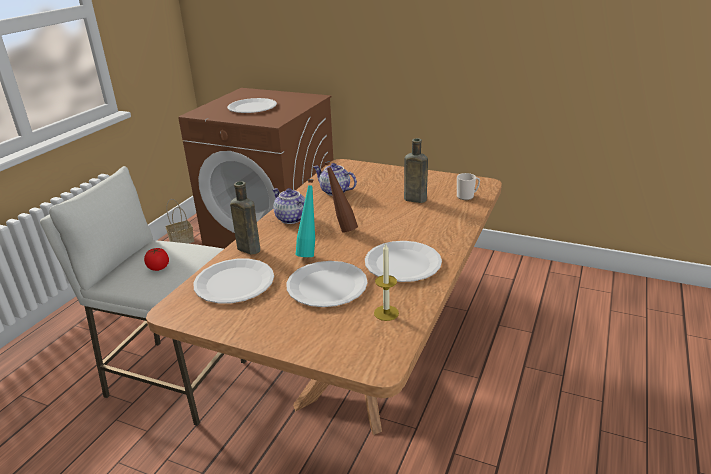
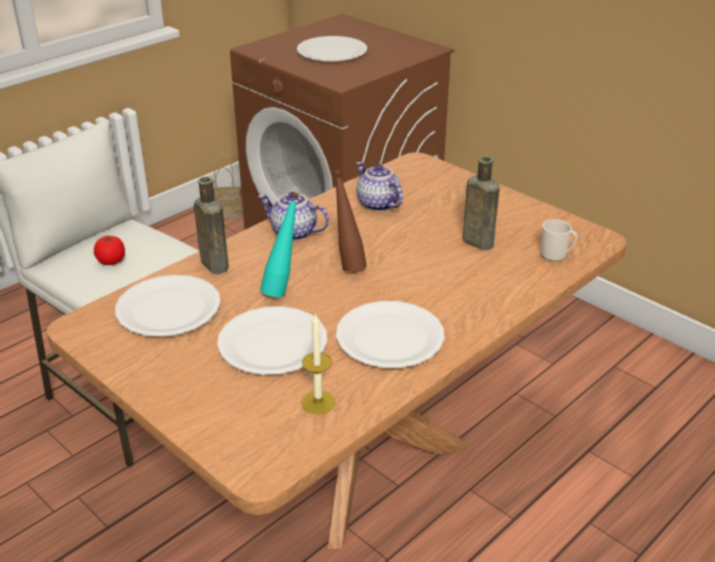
camera: 20 degrees right, 5 degrees up
(290, 219) = (293, 233): teapot -> teapot turned 45 degrees counterclockwise

